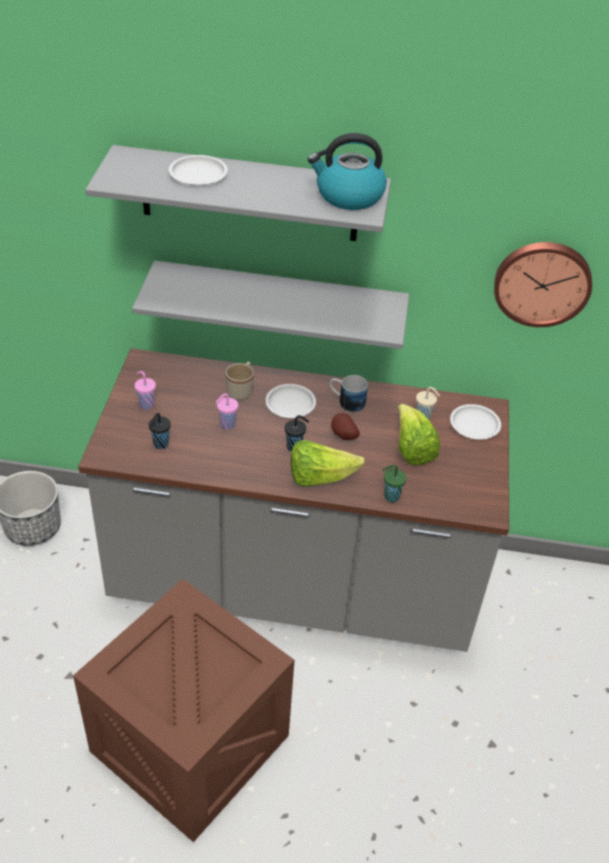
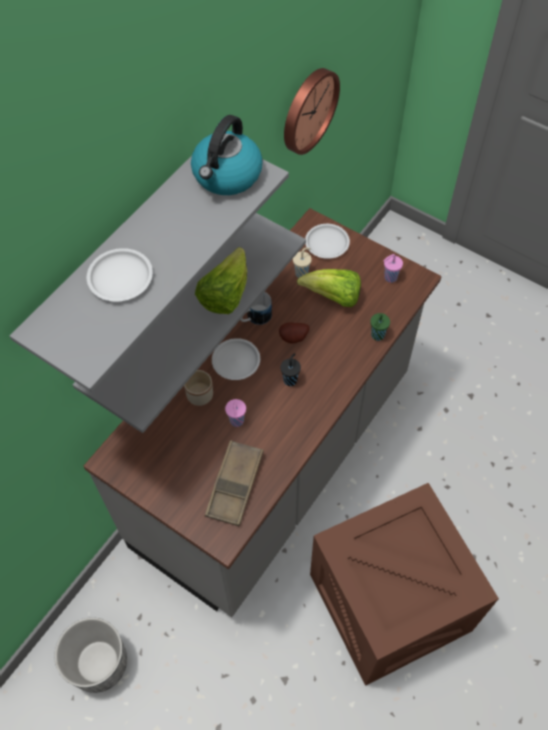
camera: 60 degrees left, 15 degrees up
(146, 404) = (174, 479): pink cup -> pink cup (389, 278)
(160, 444) = (235, 485): black cup -> brown tray
(319, 477) = (334, 376): lettuce -> lettuce (225, 294)

